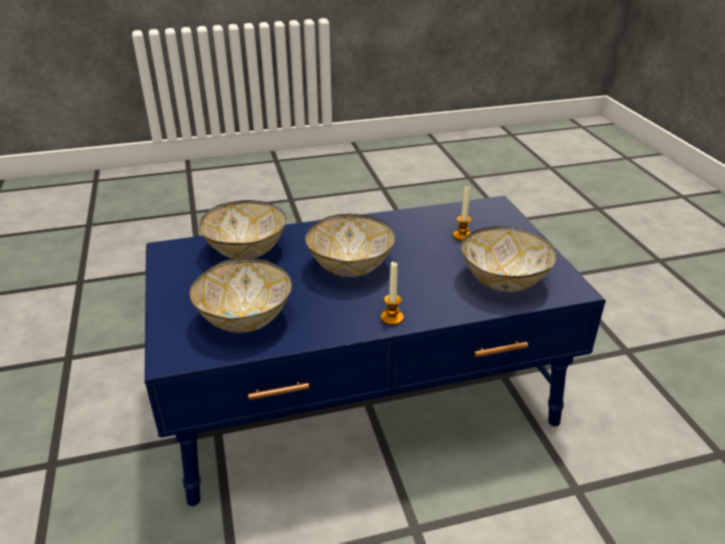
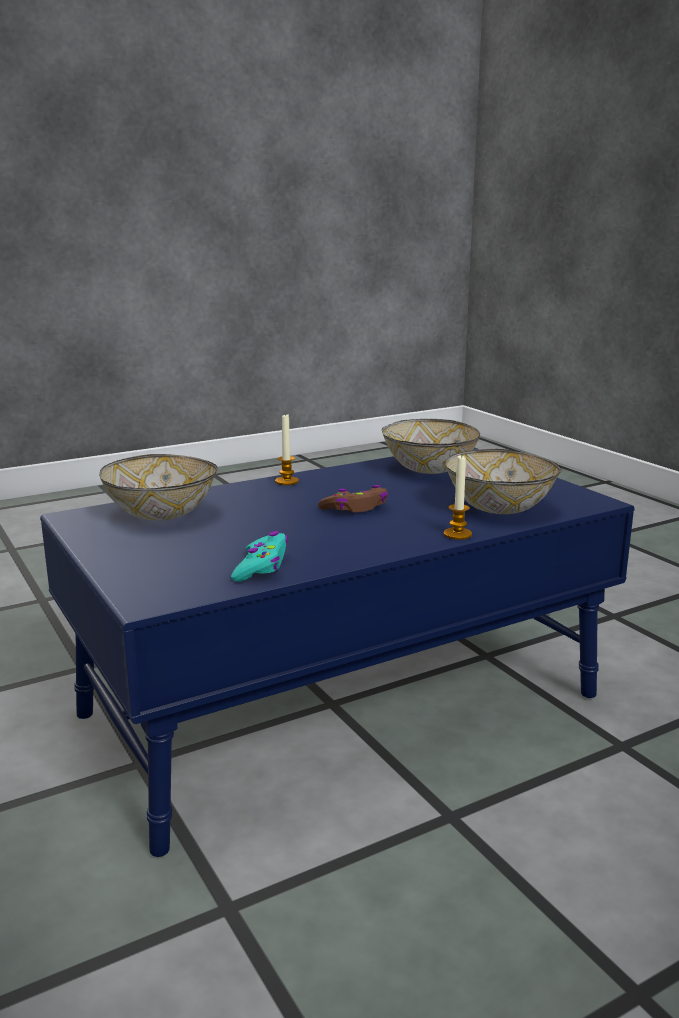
camera: 165 degrees right, 15 degrees down
(351, 266) = (356, 508): bowl -> brown game controller
(434, 219) = (261, 567): none -> turquoise game controller
(462, 236) = (213, 550): candle -> candle (457, 534)

